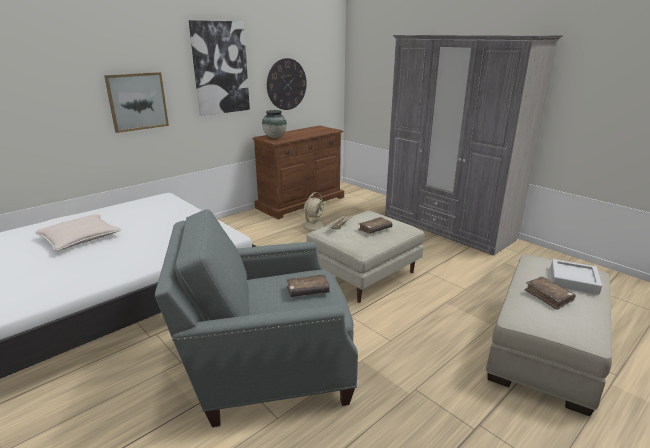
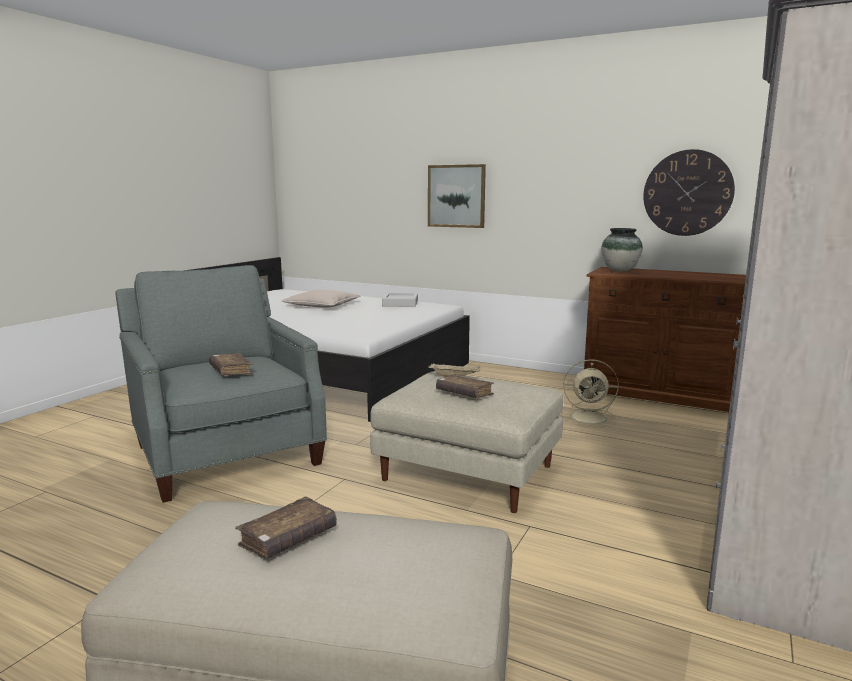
camera: 70 degrees right, 10 degrees down
(220, 68) = (566, 162): picture -> none
(573, 280) = (379, 576): grey tray -> grey tray (400, 303)

